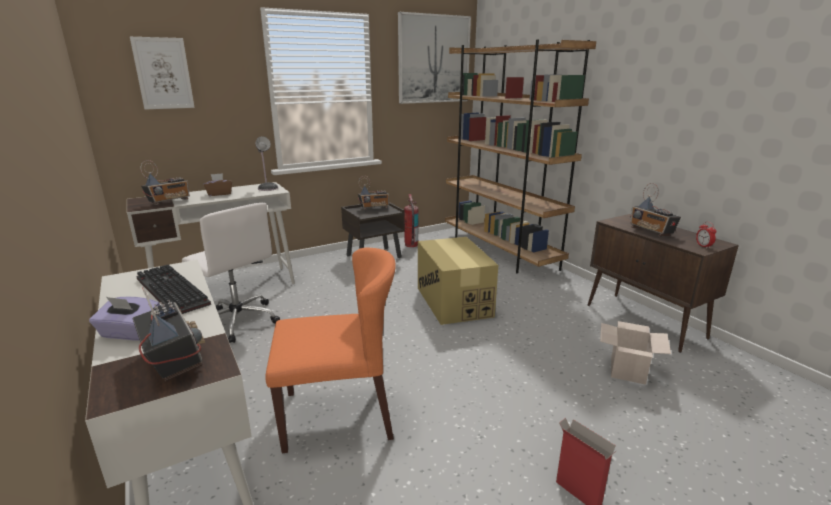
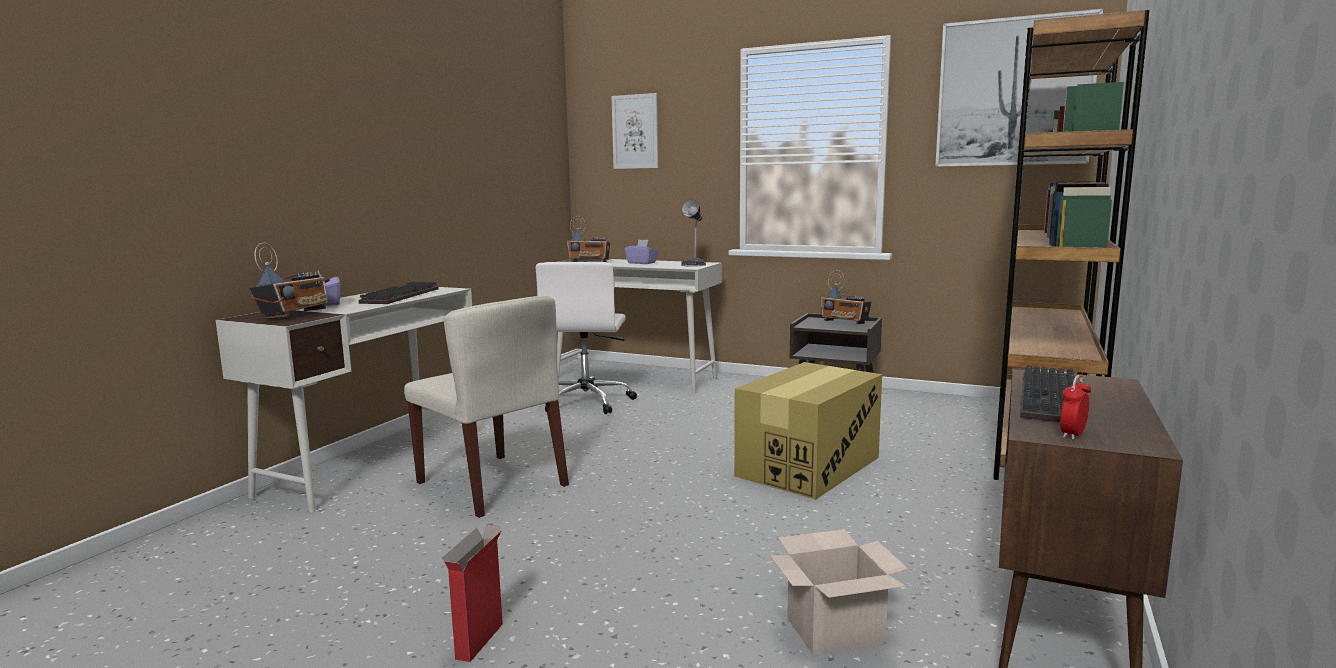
camera: 55 degrees right, 10 degrees down
(219, 194) = (642, 263): brown tissue box -> purple tissue box
(338, 414) = (493, 484): orange chair -> beige chair
(411, 245) = (916, 402): fire extinguisher -> none
(651, 232) = (1052, 399): radio -> keyboard

